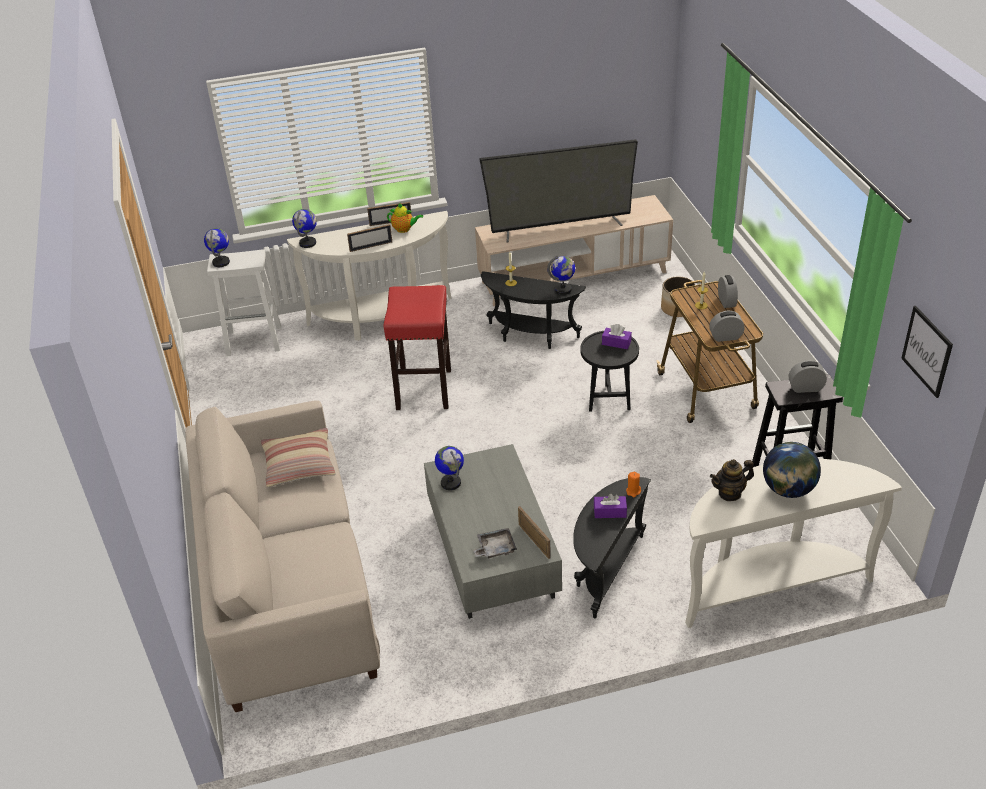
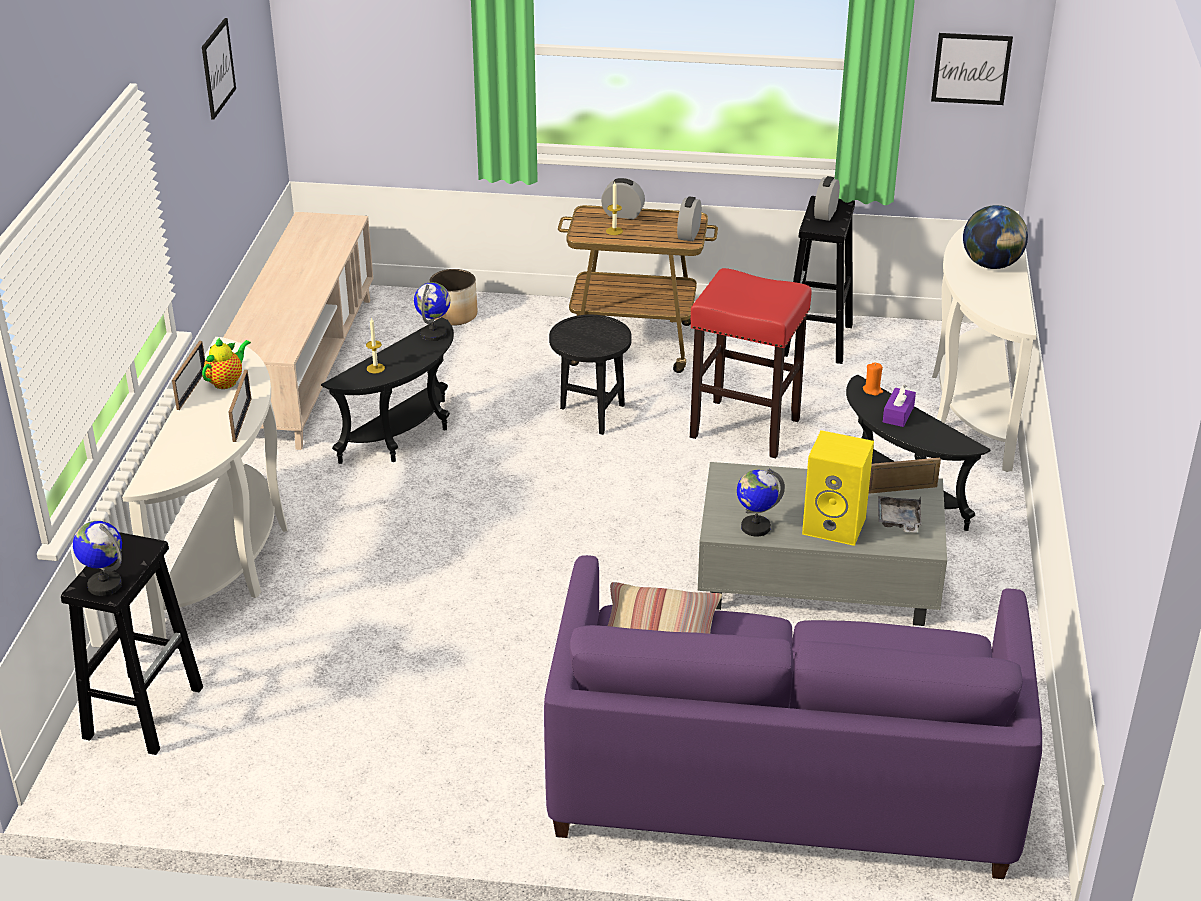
camera: 70 degrees left, 5 degrees down
(255, 340) = (144, 711): white stool -> black stool
(288, 585) = (781, 780): beige sofa -> purple sofa
(308, 243) = (162, 477): globe -> none
(424, 389) = (439, 557): red stool -> red stool (743, 428)
(472, 519) = (836, 525): none -> yellow speaker
(560, 226) = (292, 293): television -> none
(562, 74) = (218, 68): none -> picture
(616, 343) = (585, 328): purple tissue box -> none
(730, 493) = (980, 296): teapot -> none

